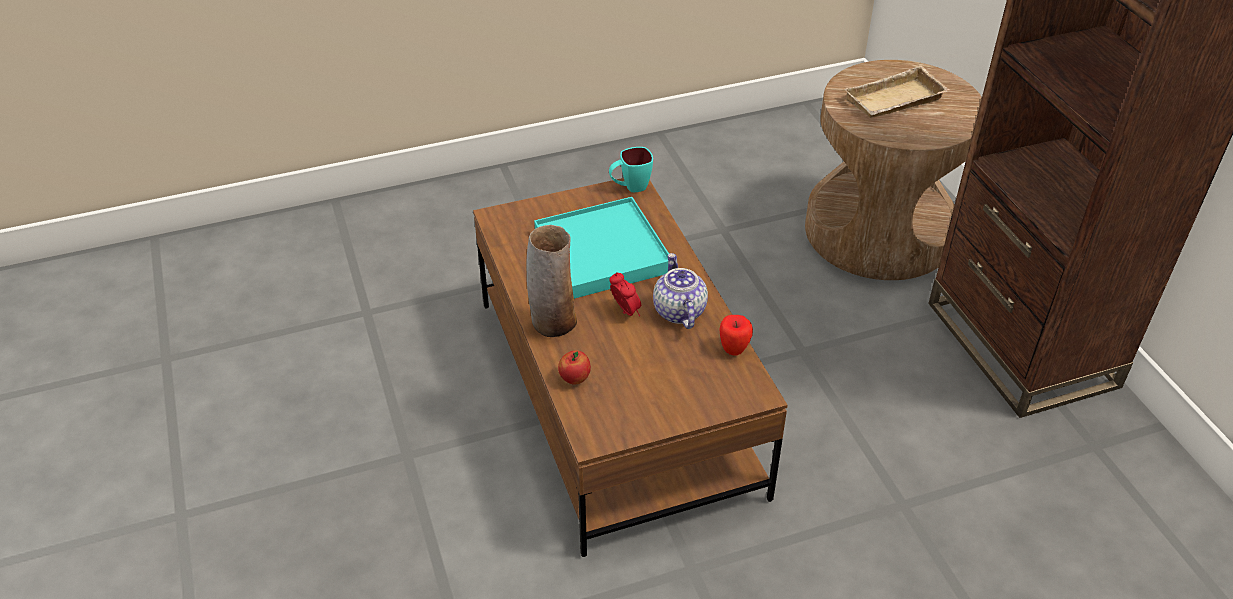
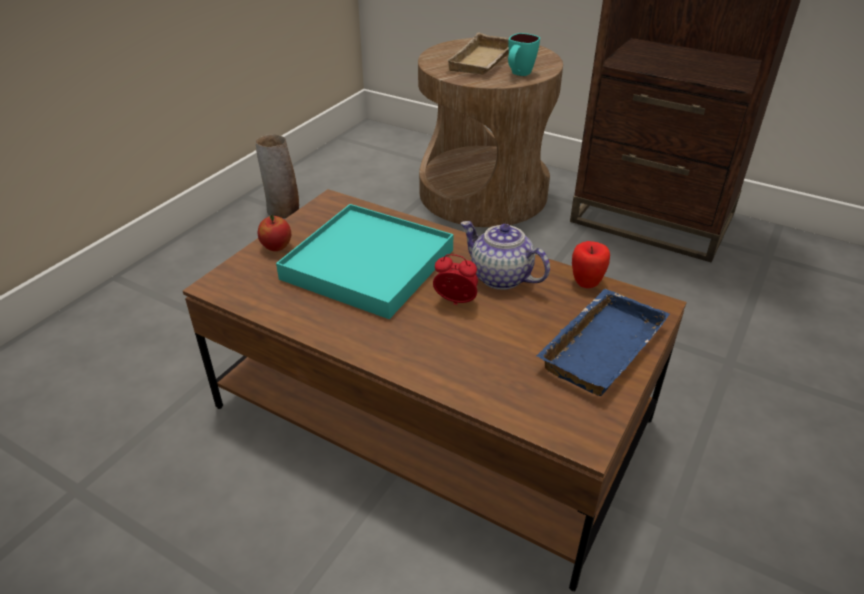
camera: 40 degrees left, 5 degrees down
(553, 323) = (399, 350): vase -> vase (283, 211)
(574, 379) = (489, 390): apple -> apple (276, 247)
(630, 187) = (328, 204): turquoise mug -> turquoise mug (519, 74)
(679, 395) = (599, 345): none -> blue tray

